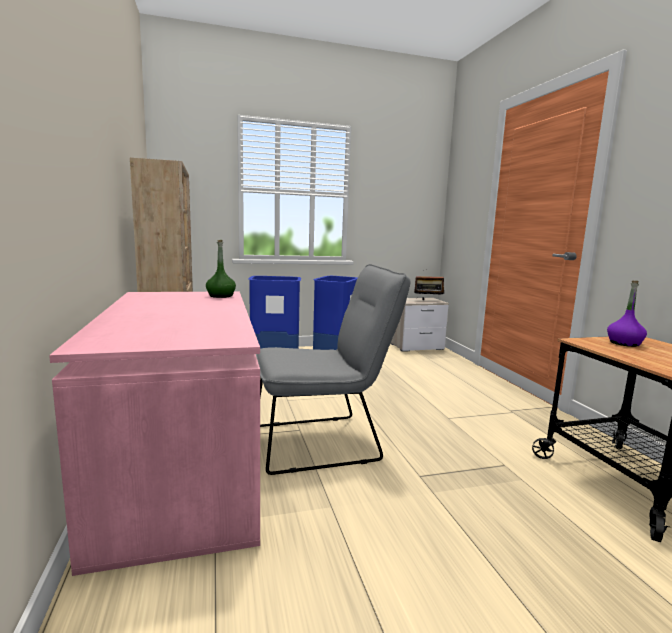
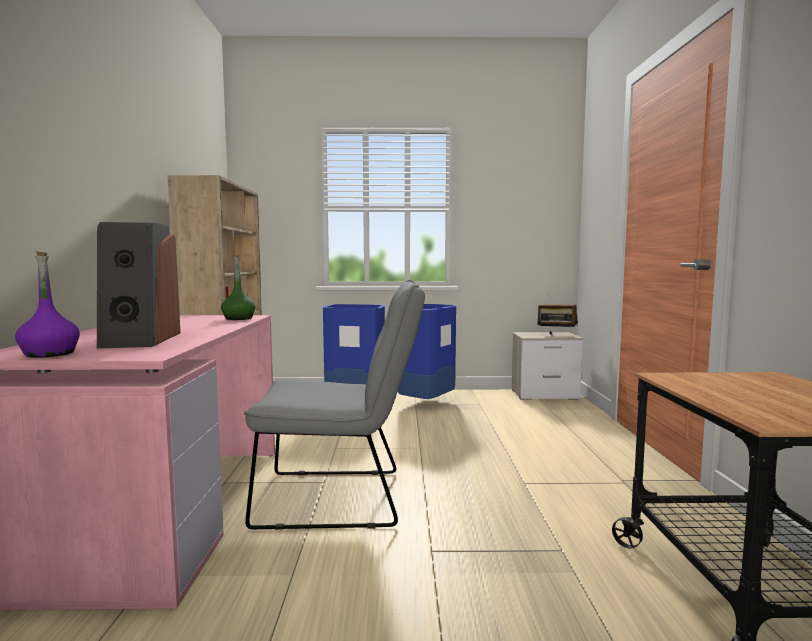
camera: 15 degrees right, 5 degrees down
(186, 323) = (140, 340): none -> speaker
(624, 343) = (734, 381): purple bottle -> purple bottle (50, 354)

